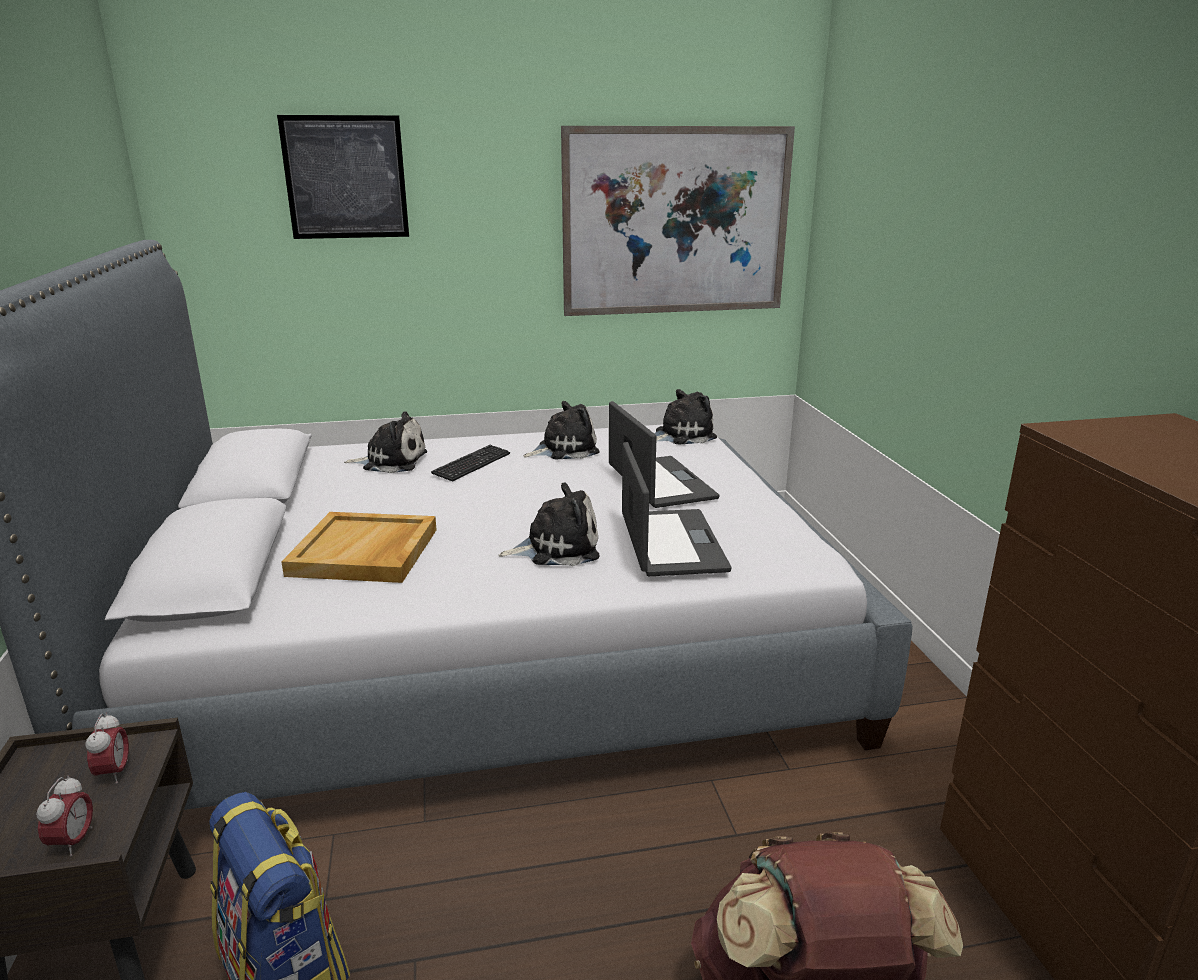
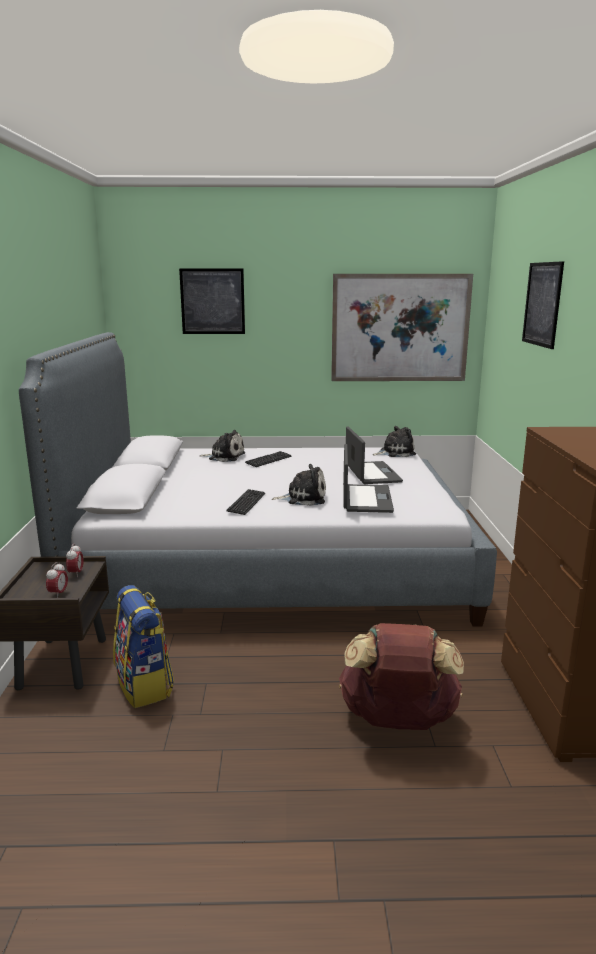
camera: 10 degrees right, 5 degrees down
(365, 552) = (203, 494): beige tray -> none
(453, 569) = (246, 503): none -> keyboard
(564, 449) = (323, 456): plush toy -> none
(951, 178) = (542, 304): none -> picture

